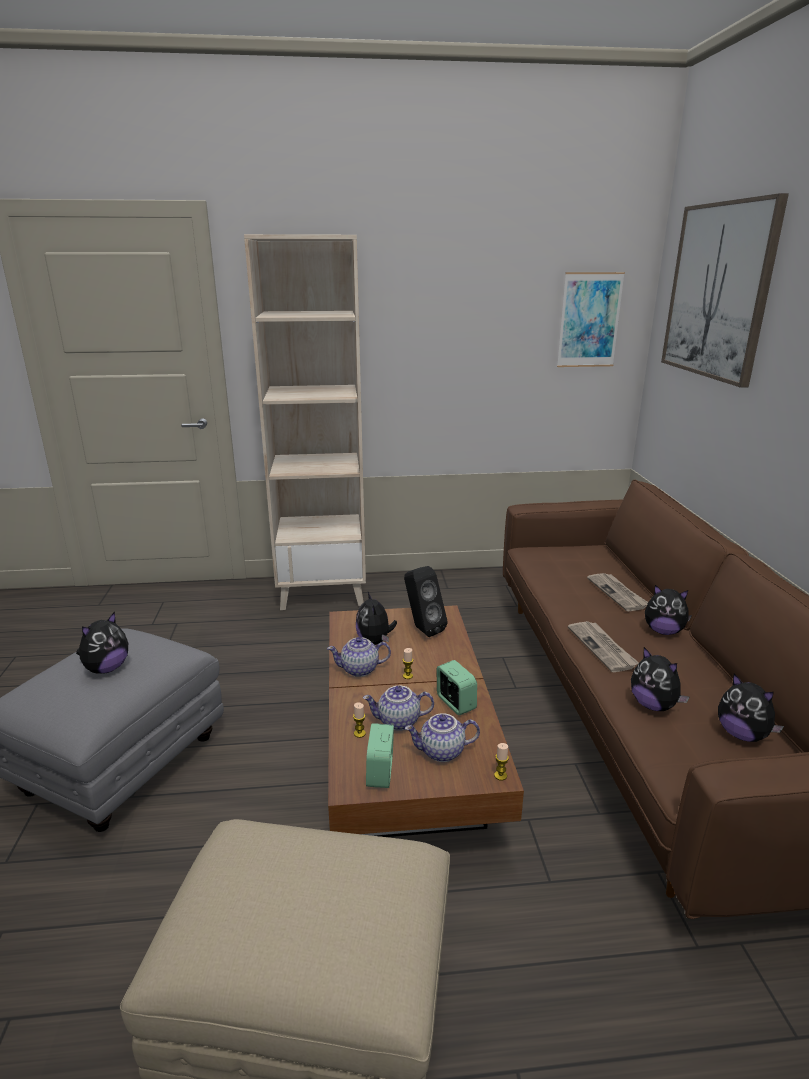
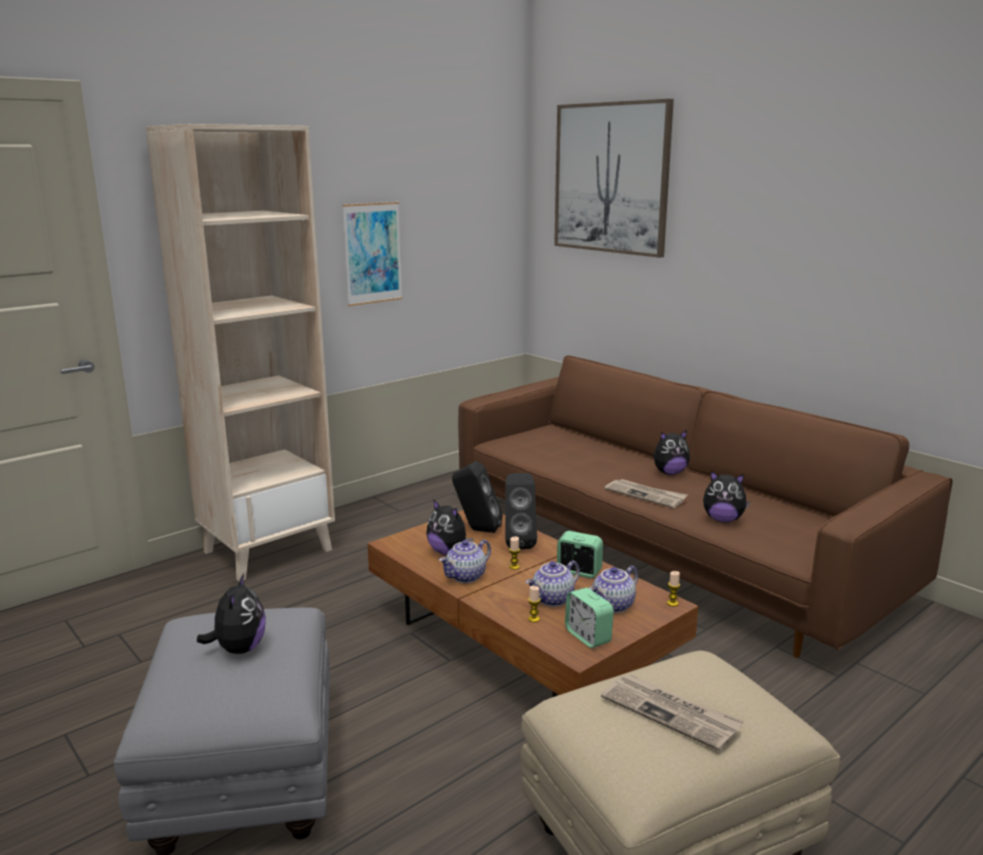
camera: 35 degrees left, 5 degrees down
(441, 654) = (519, 542): none -> black speaker
(589, 320) = (481, 210): picture -> picture (373, 253)
(617, 593) = (607, 456): newspaper -> newspaper (671, 713)
(742, 734) = (790, 519): plush toy -> none

